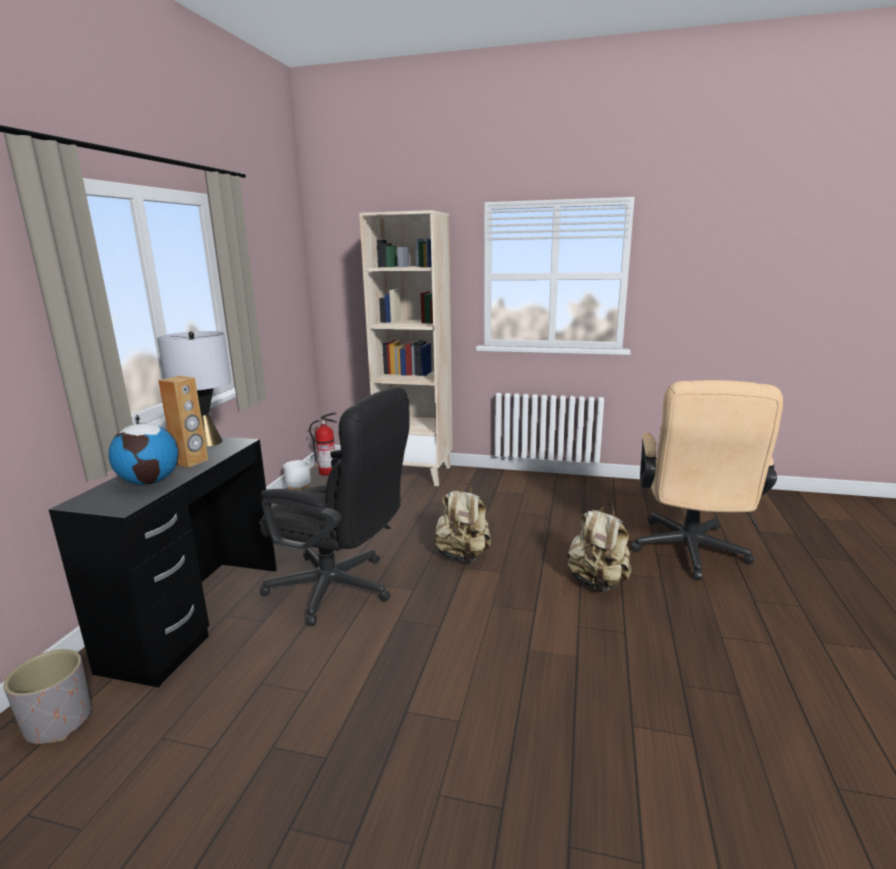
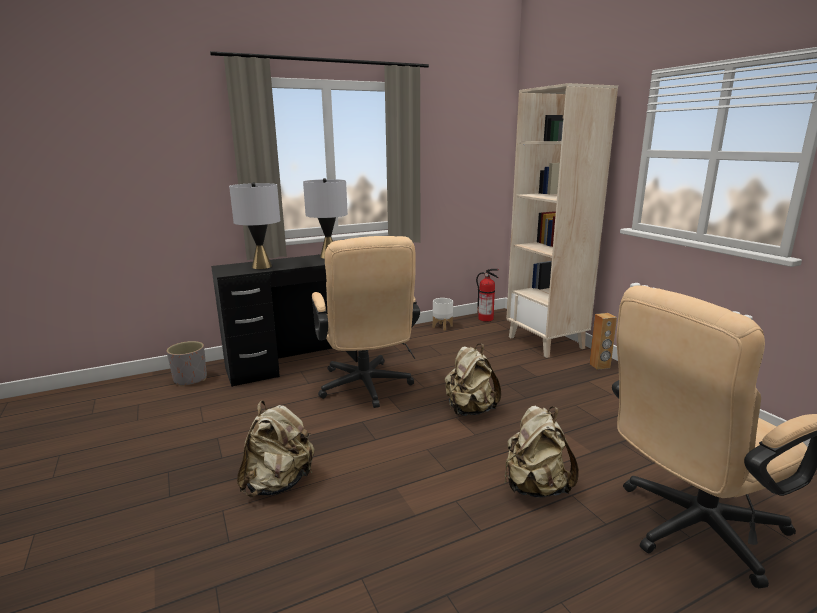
camera: 50 degrees right, 0 degrees up
(150, 481) = (262, 266): globe -> grey table lamp
(191, 462) = (297, 263): brown speaker -> brown speaker (599, 366)
(341, 589) = (366, 389): black office chair -> beige office chair
(438, 725) = (278, 483): none -> beige backpack

